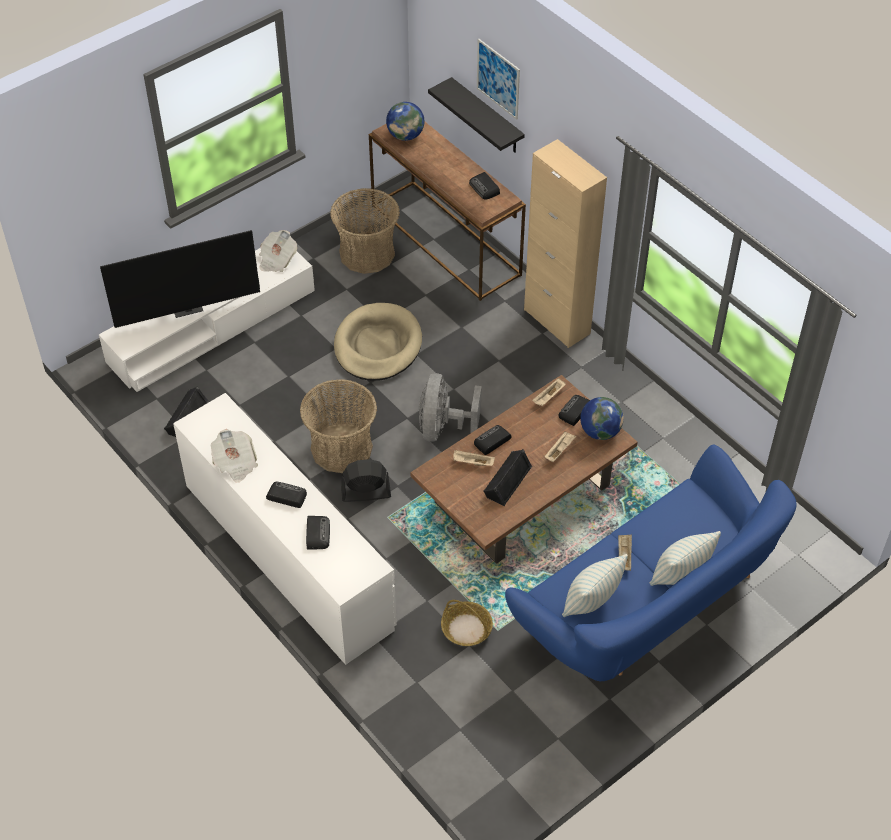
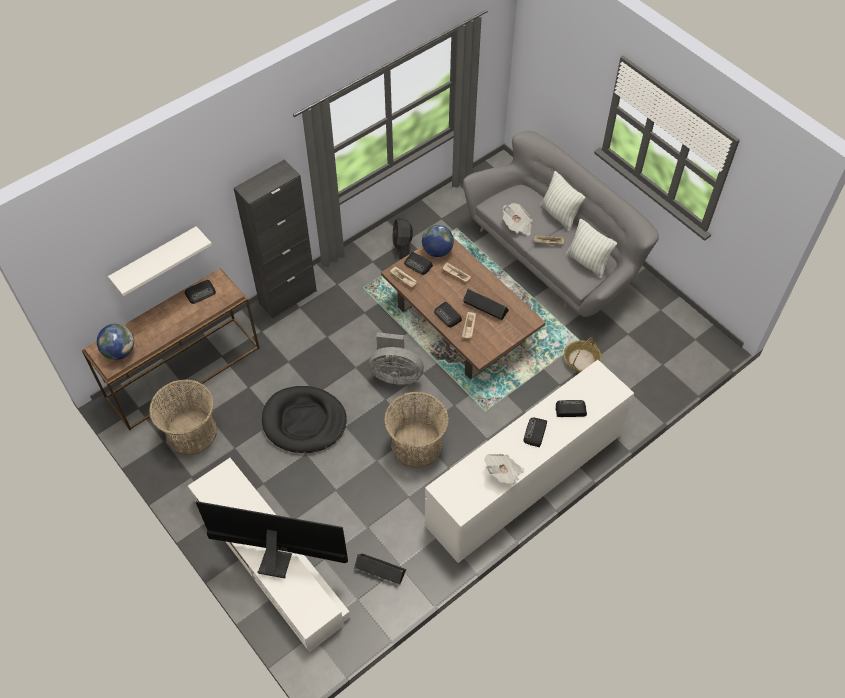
camera: 90 degrees left, 5 degrees up
(187, 307) = (276, 559): television -> television turned 60 degrees counterclockwise
(277, 260) = (219, 487): newspaper -> newspaper (517, 225)
(365, 493) = (462, 426): black fan -> black fan (402, 246)
(377, 345) = (304, 421): beige dog bed -> black dog bed
(487, 117) = (155, 259): black shelf -> white shelf
(498, 78) = (156, 218): picture -> none
(557, 321) = (288, 297): beige cabinet -> black cabinet
(647, 607) = (554, 257): blue sofa -> grey sofa

